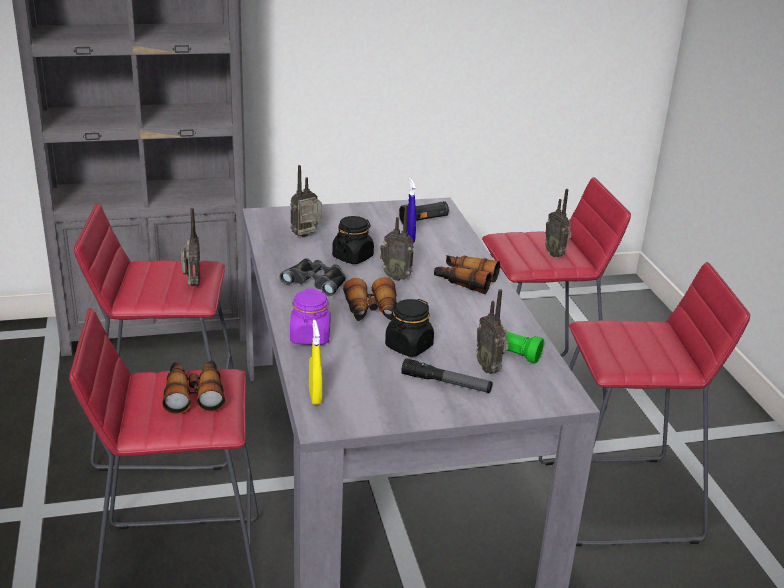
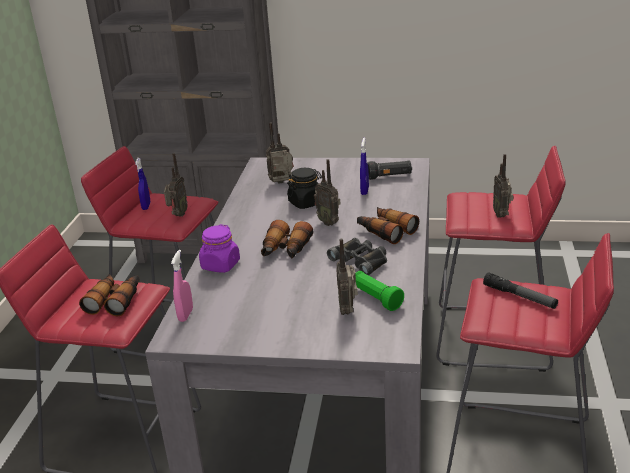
camera: 25 degrees right, 0 degrees up
(140, 278) = (146, 206): none -> blue spray bottle
(315, 397) = (185, 315): yellow spray bottle -> pink spray bottle
(316, 281) = (261, 220): black binoculars -> black binoculars (361, 260)
(408, 346) = (293, 282): black jar -> none
(446, 383) = (300, 318): flashlight -> flashlight (519, 296)

